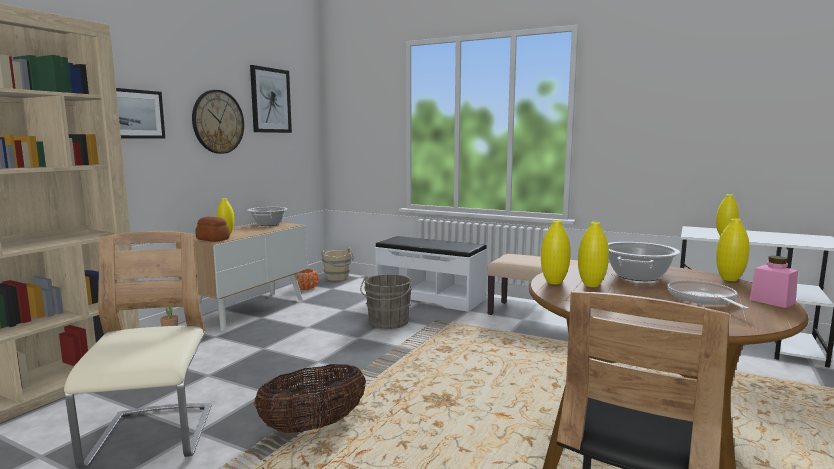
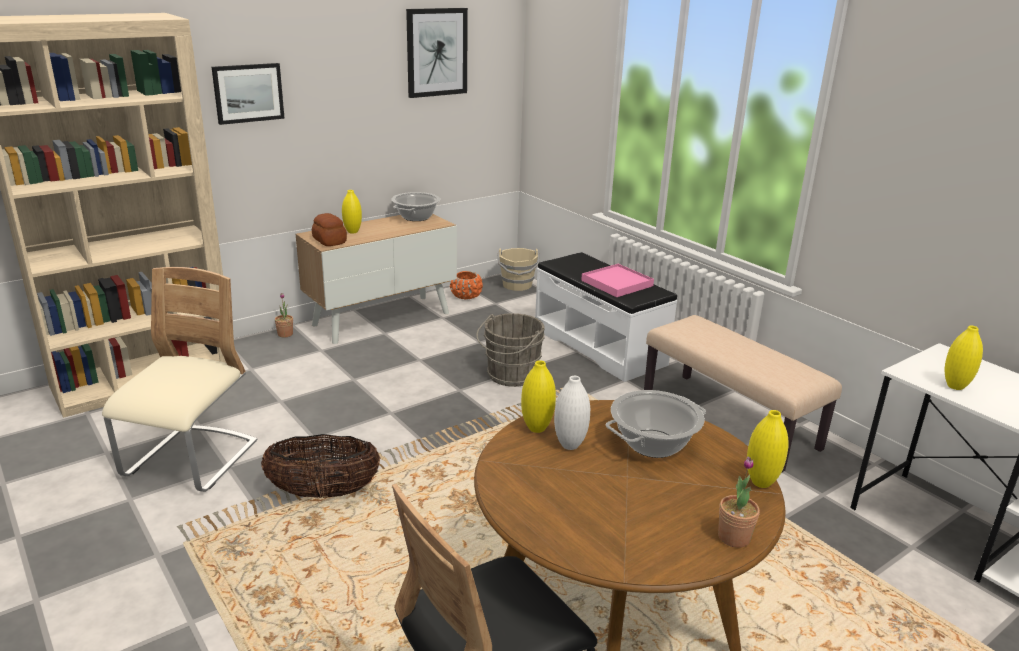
camera: 25 degrees right, 15 degrees up
(218, 122) = (356, 90): wall clock -> none
(443, 244) = (617, 283): none -> pink tray
(591, 285) = (570, 445): yellow vase -> white vase
(703, 299) = (656, 507): frying pan -> none
(772, 301) = (734, 537): pink jar -> potted plant

